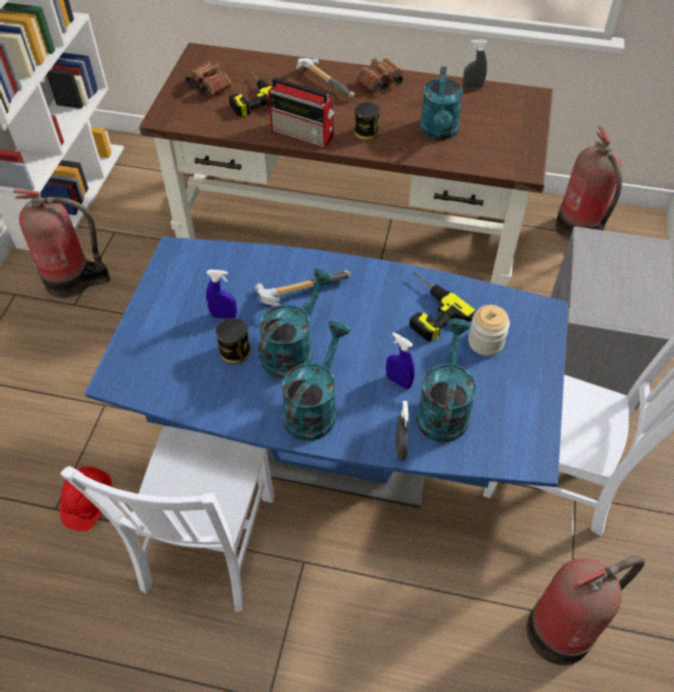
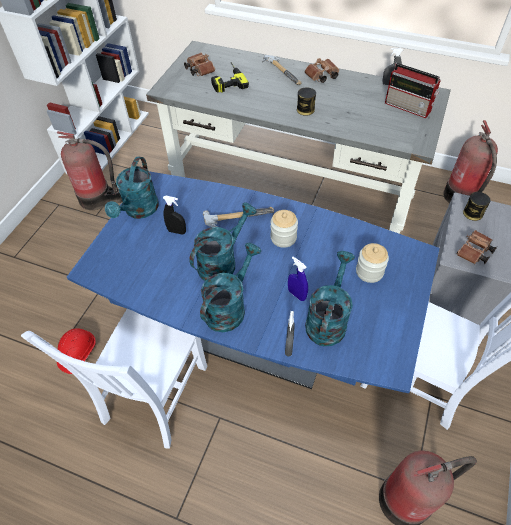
camera: 10 degrees right, 0 degrees up
(223, 316) = (177, 231): blue spray bottle -> black spray bottle
(235, 351) = (179, 258): can -> can (473, 213)
(303, 134) = (260, 108): radio -> radio (409, 107)
(350, 226) = (294, 180): brown desk -> grey desk
(368, 309) = (283, 238): none -> jar
(427, 310) = (328, 243): power drill -> none
(439, 132) = (359, 114): turquoise watering can -> turquoise watering can (139, 211)
(609, 304) = (473, 253): none -> brown binoculars

